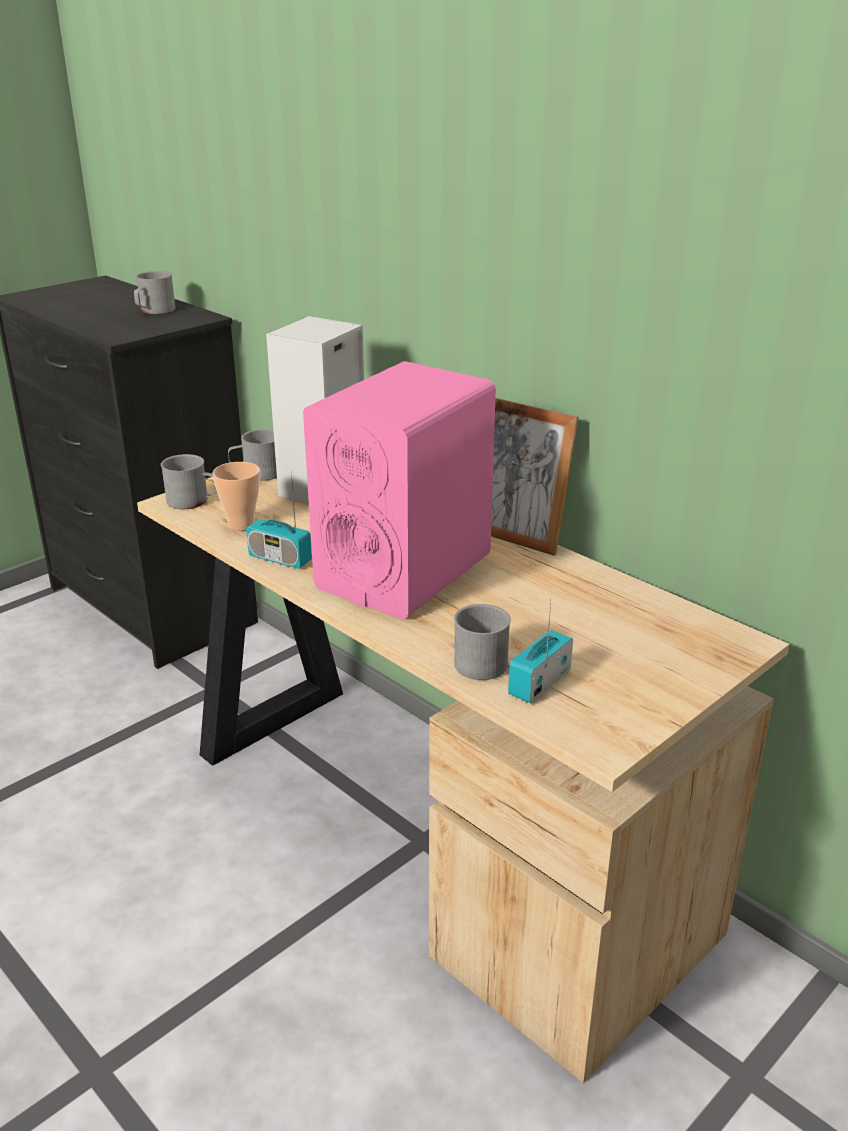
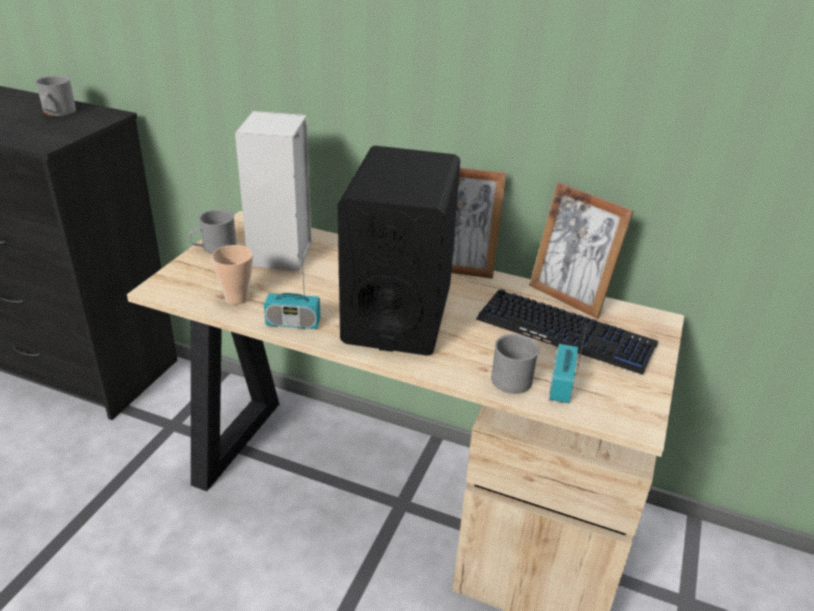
camera: 25 degrees left, 5 degrees up
(194, 501) = (179, 284): grey mug -> none
(404, 571) = (398, 313): pink speaker -> black speaker
(596, 630) = (565, 333): none -> keyboard
(638, 593) = (568, 297): none -> picture frame

